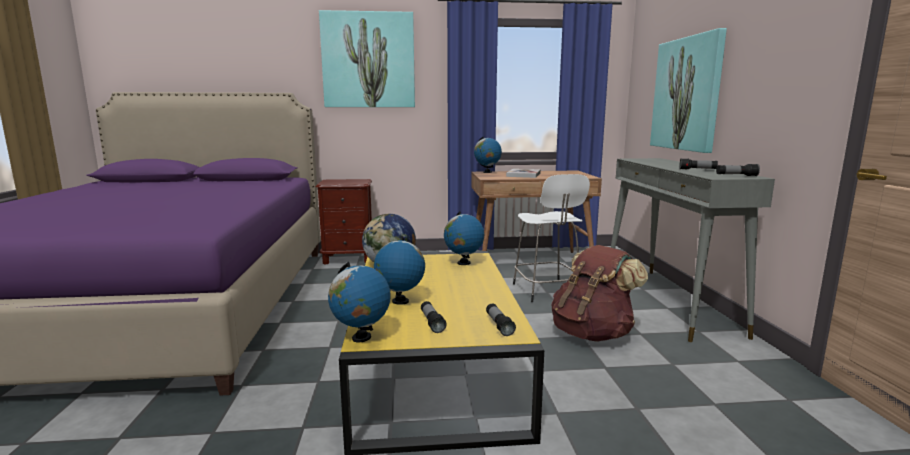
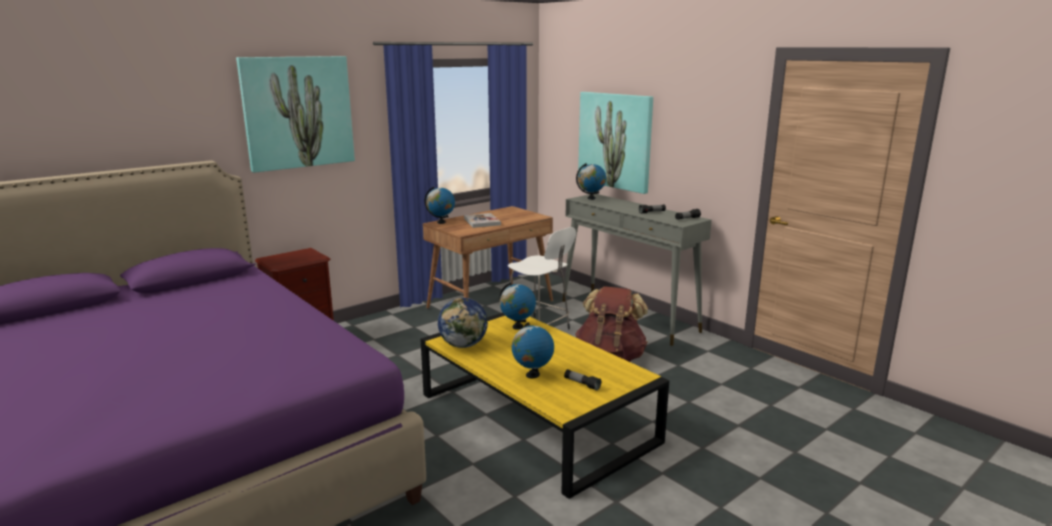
camera: 35 degrees left, 5 degrees up
(361, 338) = (558, 410): globe -> globe (591, 198)
(499, 325) = (623, 372): flashlight -> none

